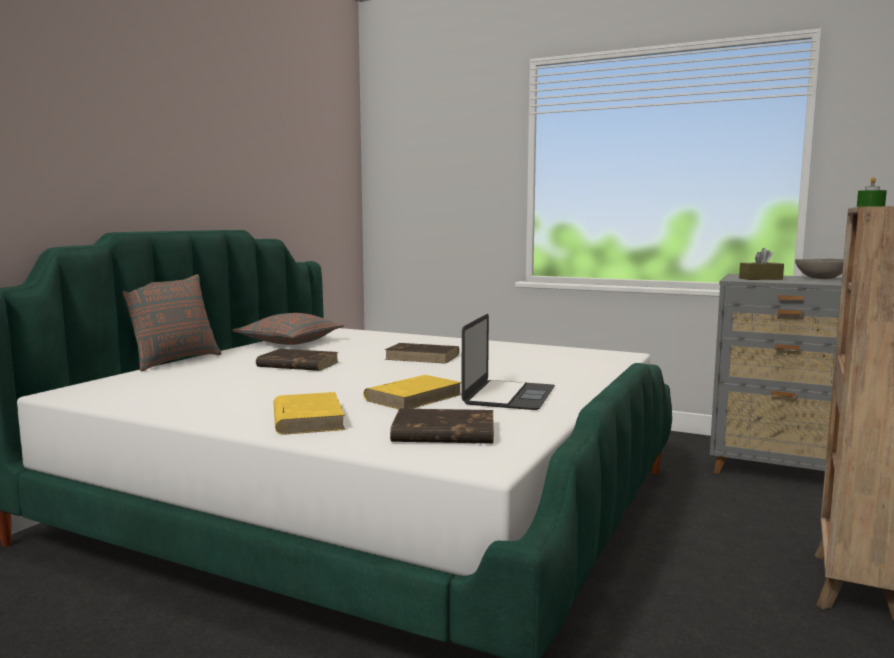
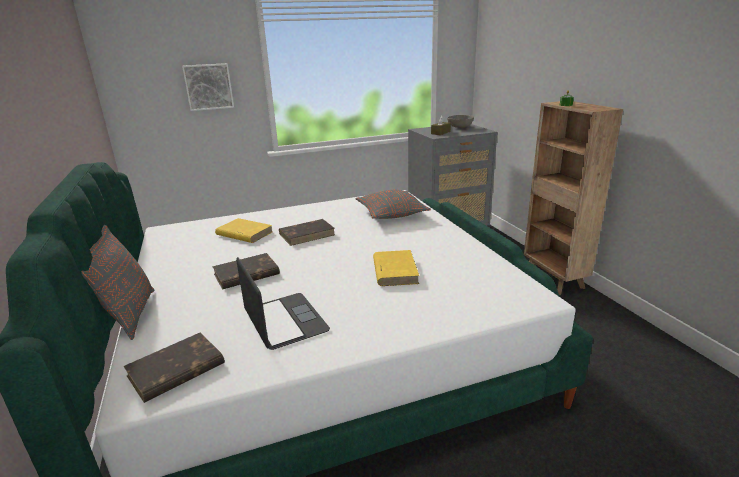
camera: 45 degrees left, 15 degrees up
(290, 342) = (170, 254): grey pillow -> grey pillow (391, 214)
(307, 418) = (392, 317): yellow book -> yellow book (244, 233)
(442, 433) = (477, 290): brown book -> brown book (175, 371)
(462, 192) = (208, 87): none -> picture
(509, 395) = (431, 248): laptop -> laptop (285, 320)

